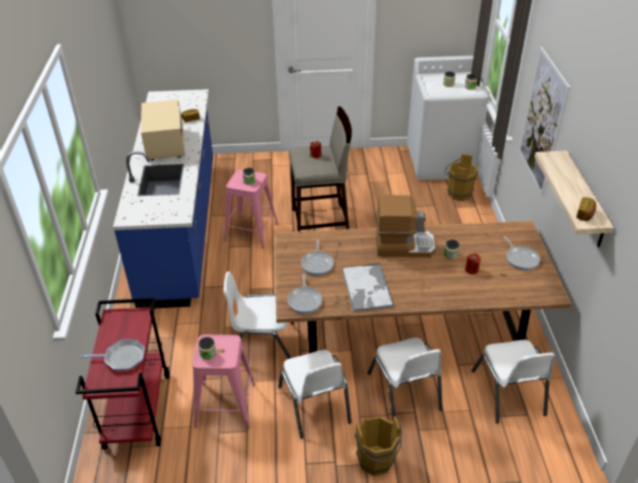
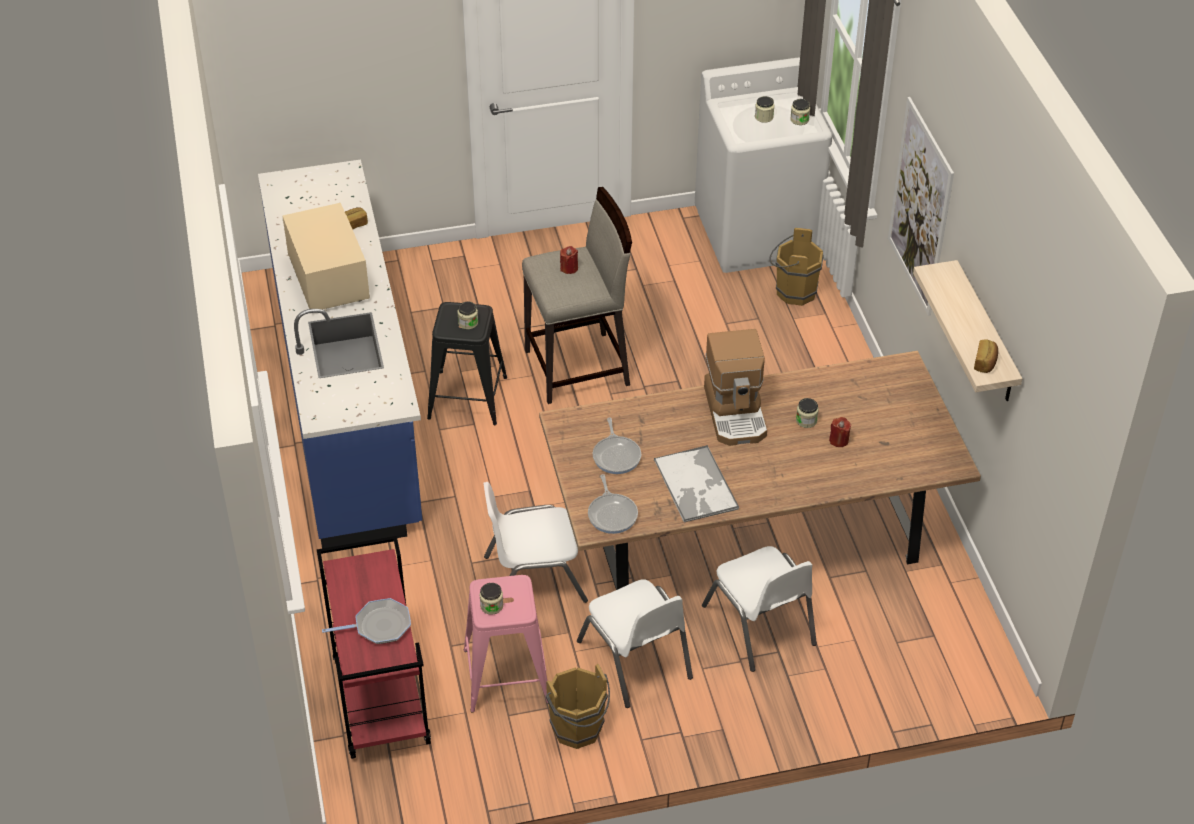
camera: 10 degrees left, 5 degrees up
(251, 231) = (467, 397): pink stool -> black stool
(376, 463) = (737, 726): brown bucket -> brown bucket (578, 731)
(404, 245) = (736, 412): coffee machine -> coffee machine turned 90 degrees clockwise
(508, 393) = (905, 608): white chair -> none
(521, 258) = (906, 415): frying pan -> none

